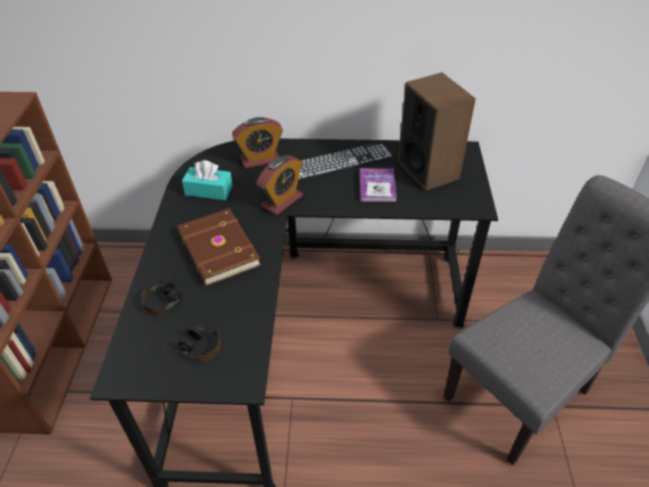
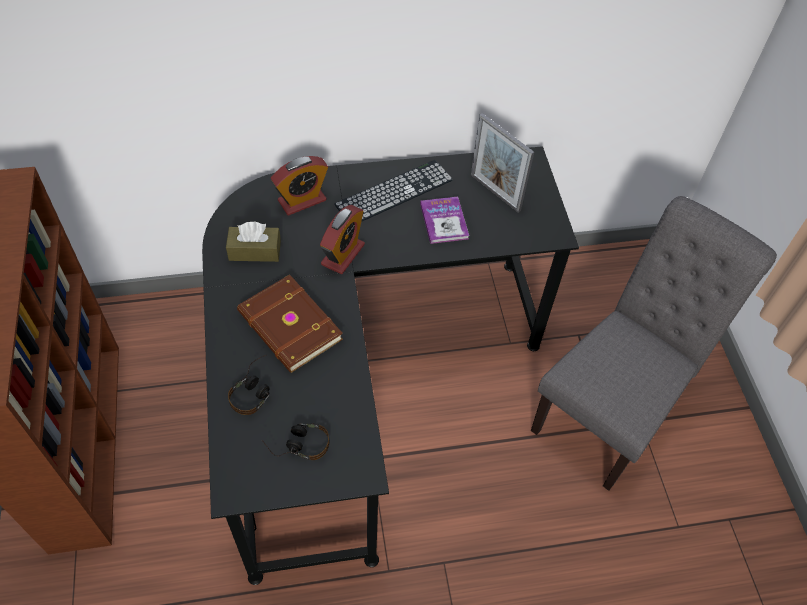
camera: 15 degrees left, 10 degrees up
(209, 190) = (255, 251): turquoise tissue box -> brown tissue box
(428, 170) = (495, 192): speaker -> picture frame

